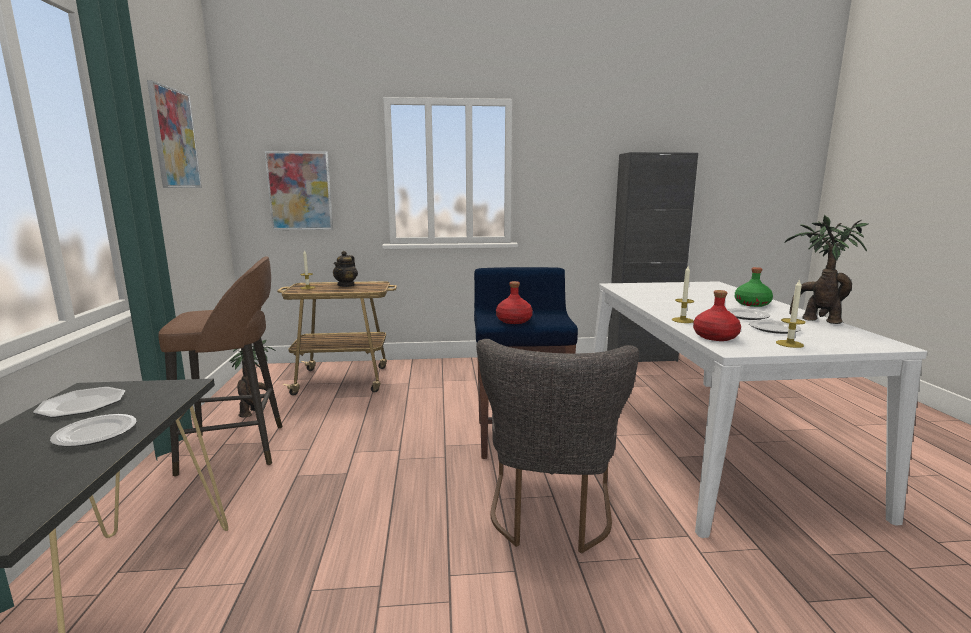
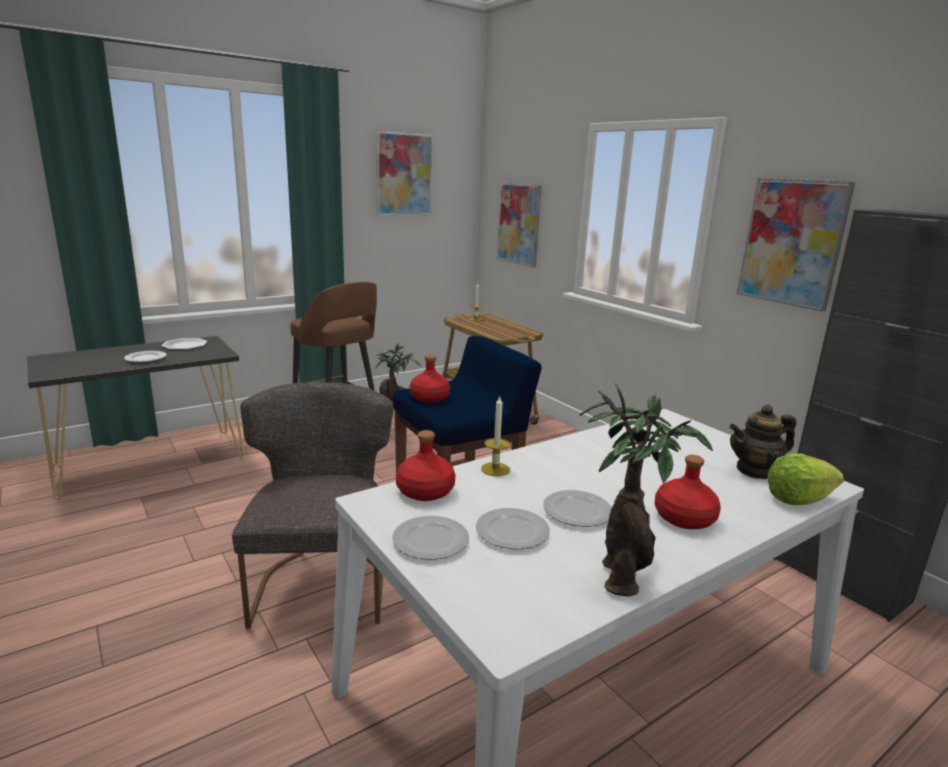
camera: 60 degrees right, 5 degrees up
(346, 285) = (505, 326): teapot -> teapot (755, 471)
(550, 515) = (322, 582): grey chair -> grey chair turned 105 degrees clockwise
(571, 178) = (792, 242): none -> picture
(730, 289) = (798, 499): none -> lettuce
(752, 304) = (683, 518): green bottle -> red bottle
(789, 344) = (431, 541): candle -> plate

